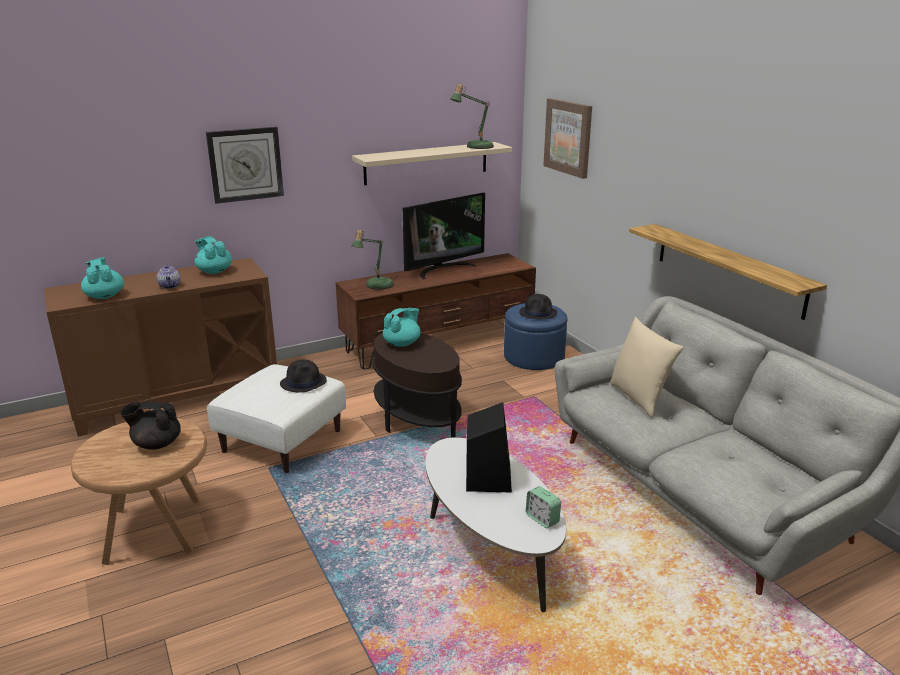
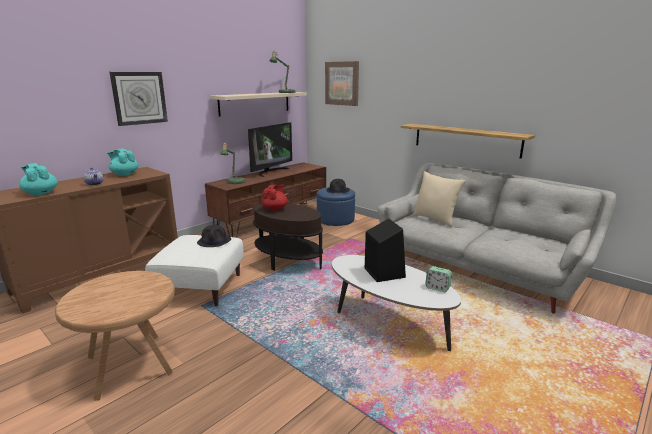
camera: 20 degrees left, 5 degrees down
(156, 444) = (131, 289): black teapot -> none
(402, 343) = (275, 209): turquoise teapot -> red teapot

